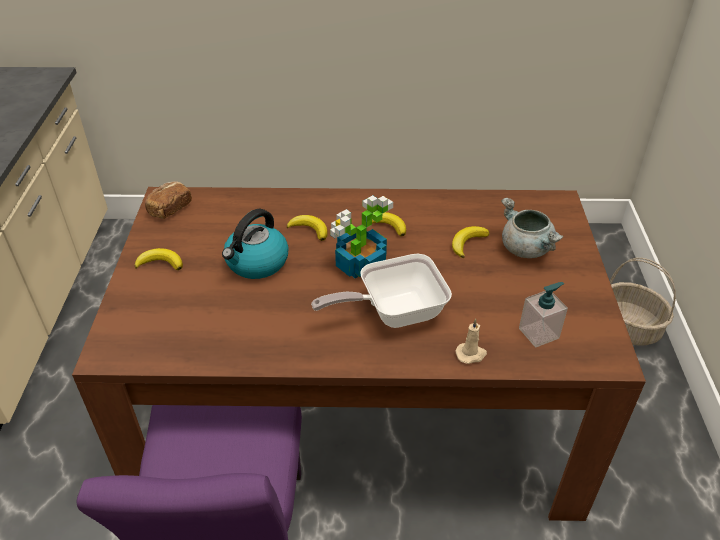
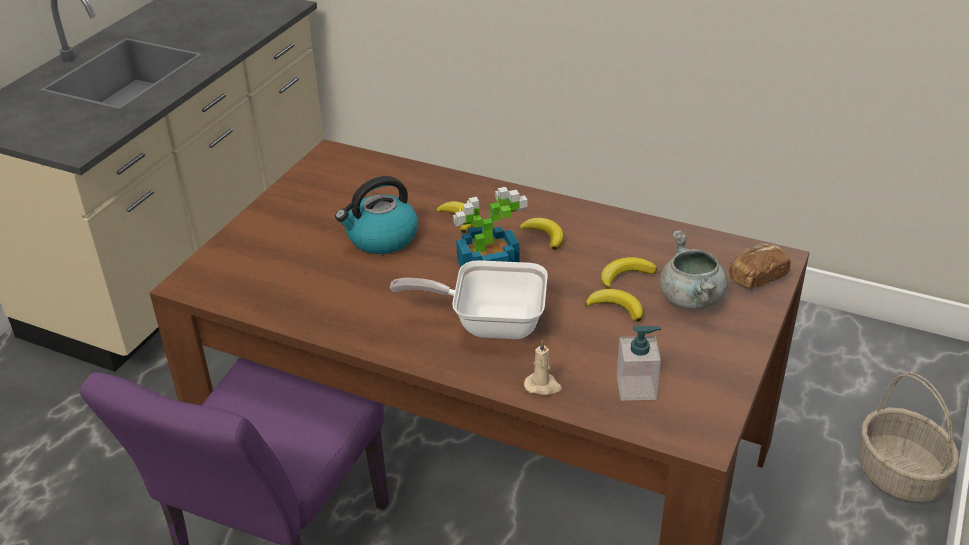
camera: 25 degrees right, 5 degrees down
(160, 263) = (288, 215): banana -> banana (616, 308)
(169, 208) = (330, 165): bread -> bread (756, 277)

